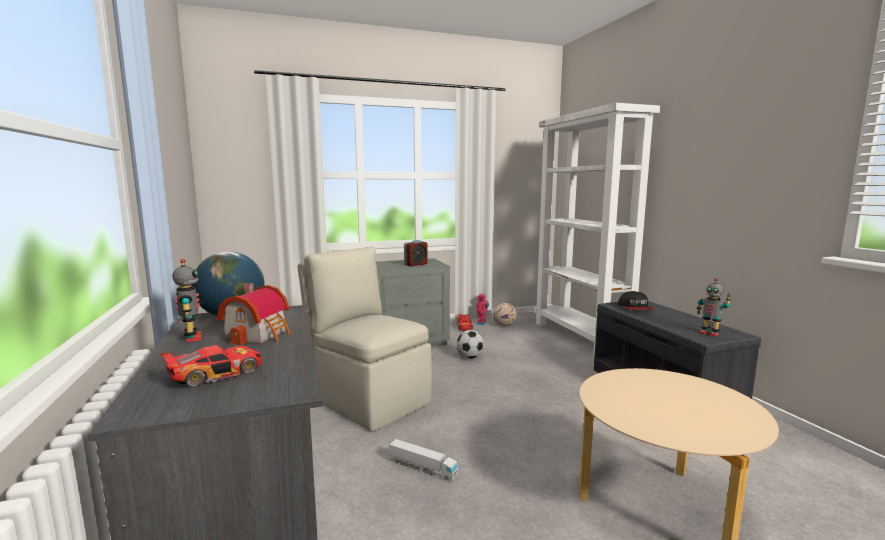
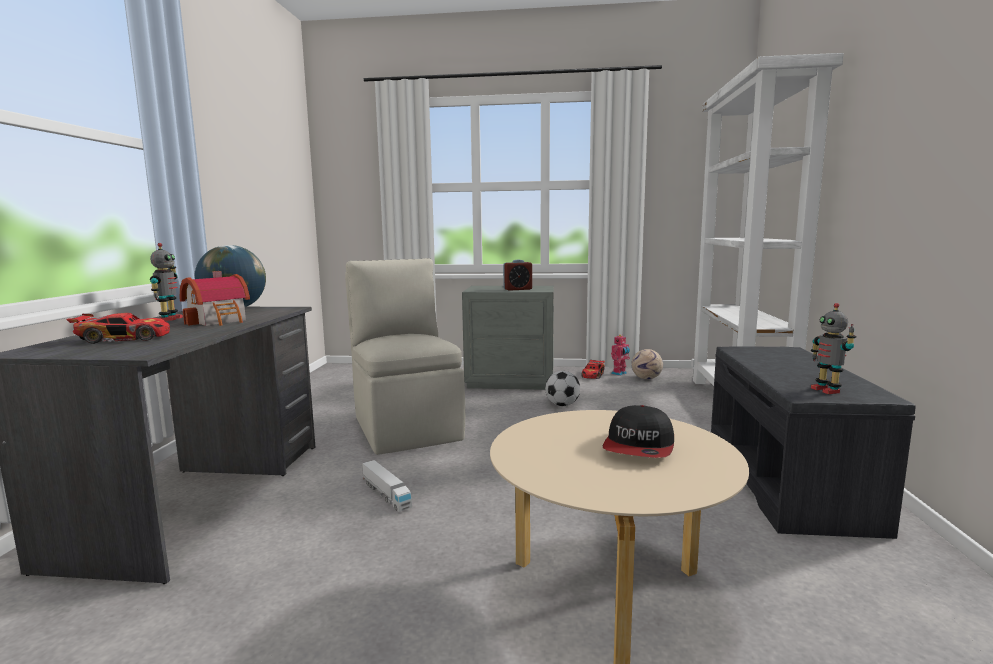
camera: 25 degrees right, 0 degrees up
(635, 308) = (763, 354): cap -> cap (639, 446)

